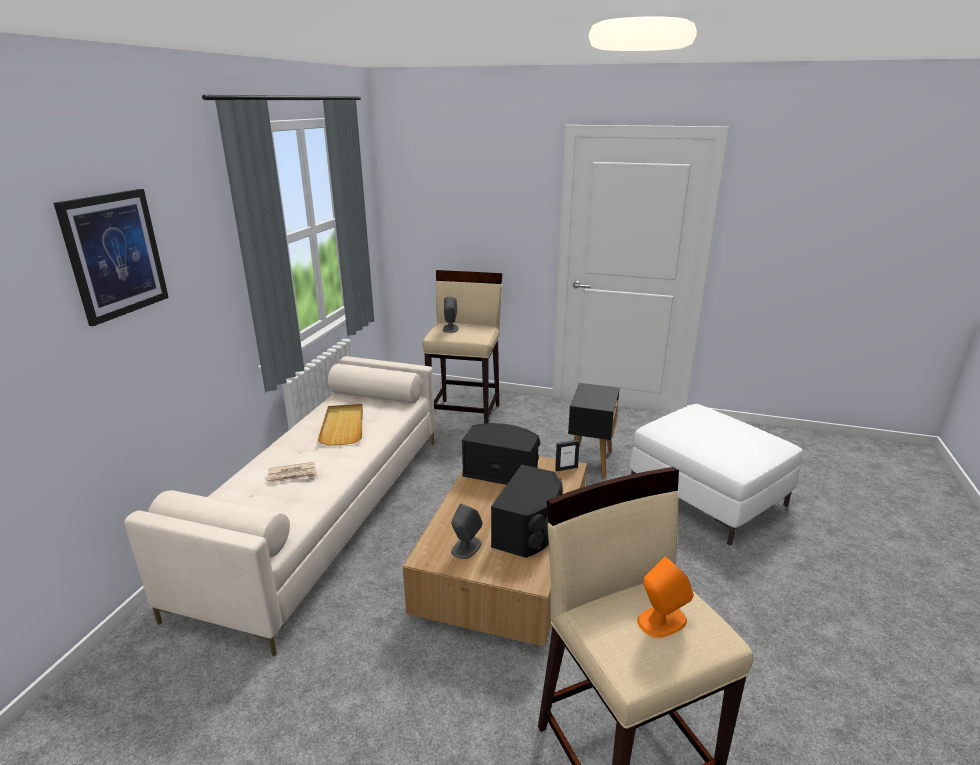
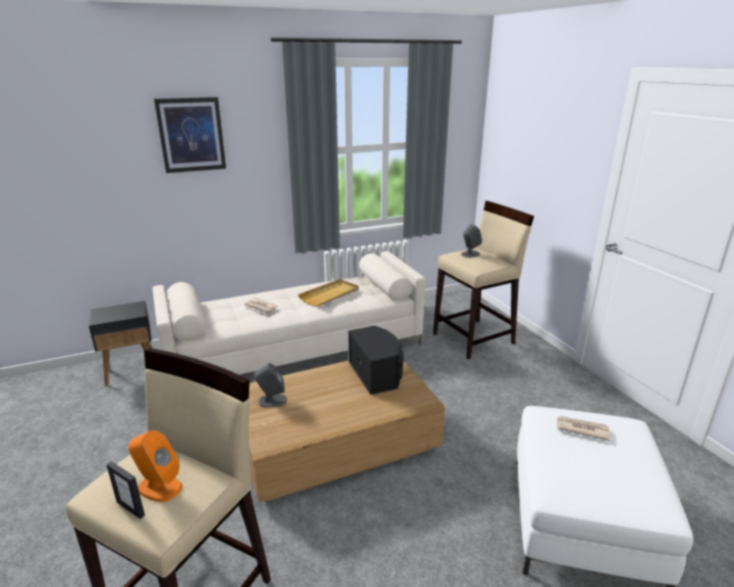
camera: 50 degrees right, 0 degrees up
(529, 530) = (320, 417): black speaker -> none
(566, 468) = (422, 399): picture frame -> picture frame (131, 508)
(590, 461) = (516, 423): black side table -> black side table (132, 371)
(688, 424) = (581, 429): none -> newspaper

